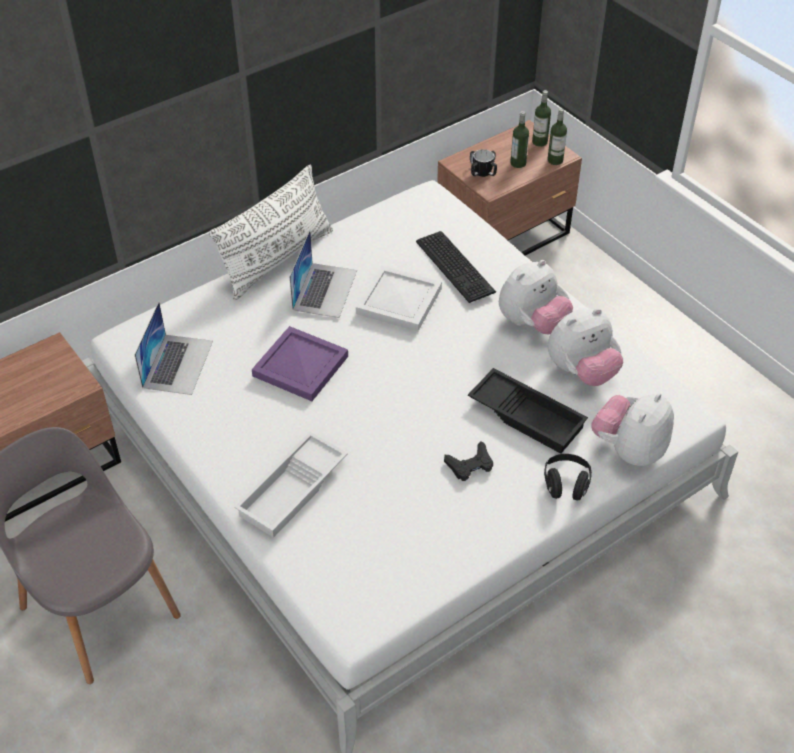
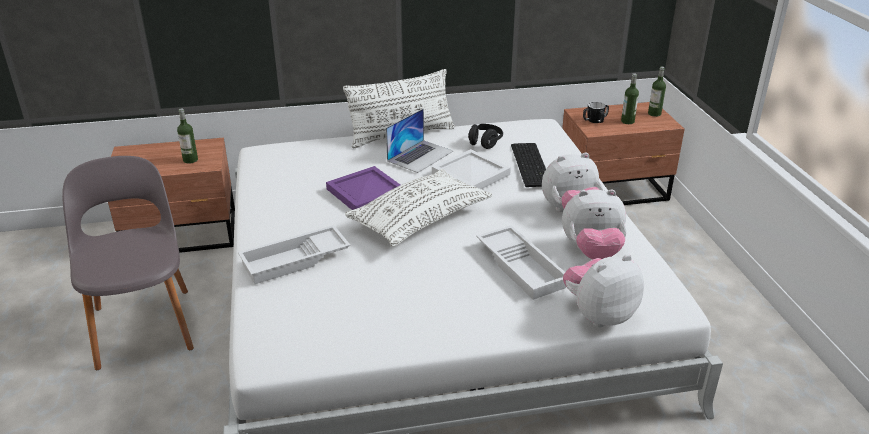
camera: 25 degrees right, 15 degrees down
(178, 364) = (283, 171): laptop -> none
(387, 387) = (420, 220): none -> white pillow
(470, 465) = (447, 284): black game controller -> none
(528, 415) = (522, 267): black tray -> white tray
(555, 160) = (660, 125): bottle -> bottle (190, 160)
(566, 484) = (521, 322): black headphones -> black headphones (485, 143)

